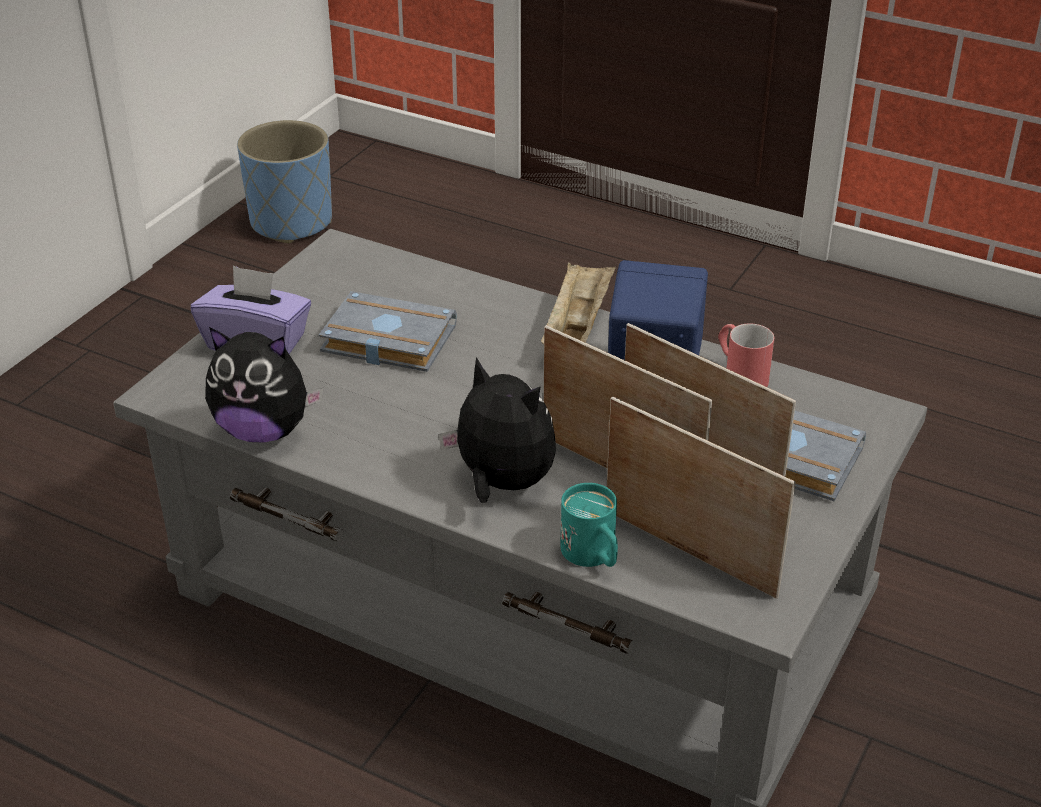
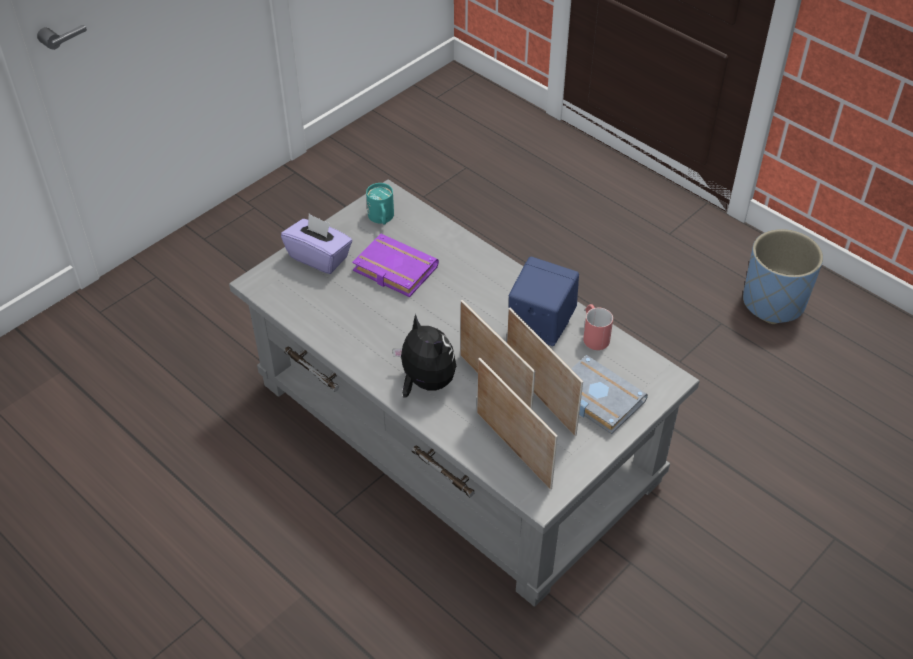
camera: 15 degrees right, 10 degrees up
(264, 430) = (305, 320): plush toy -> none
(291, 222) = (401, 131): blue planter -> blue planter (773, 302)
(385, 341) = (393, 270): grey book -> purple book
(577, 327) = (509, 281): beige tray -> none
(593, 556) = (459, 440): turquoise mug -> turquoise mug (382, 219)

